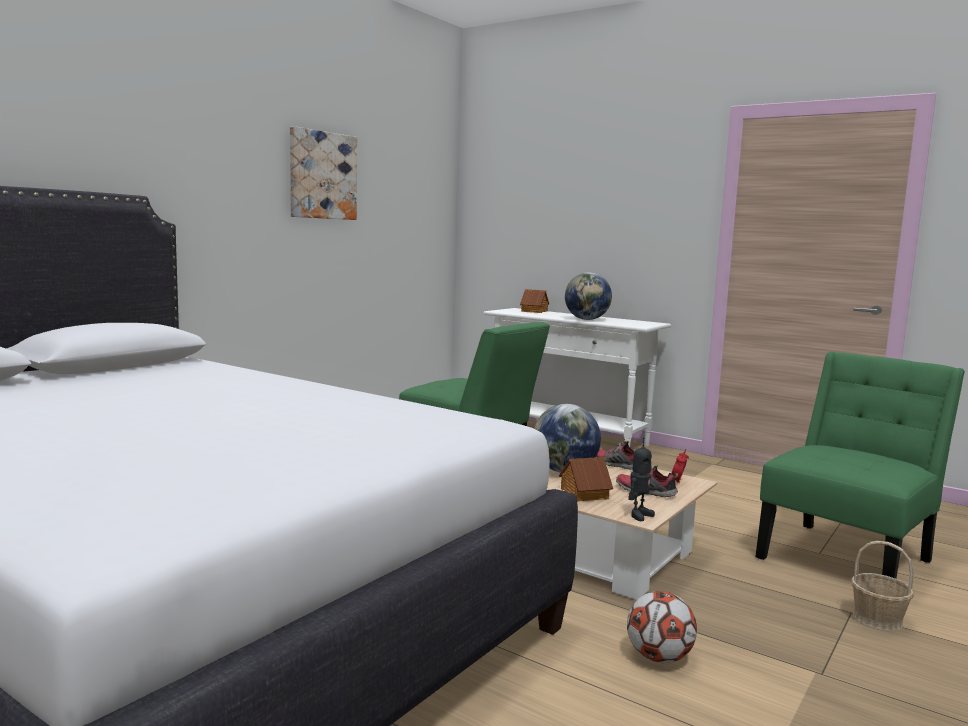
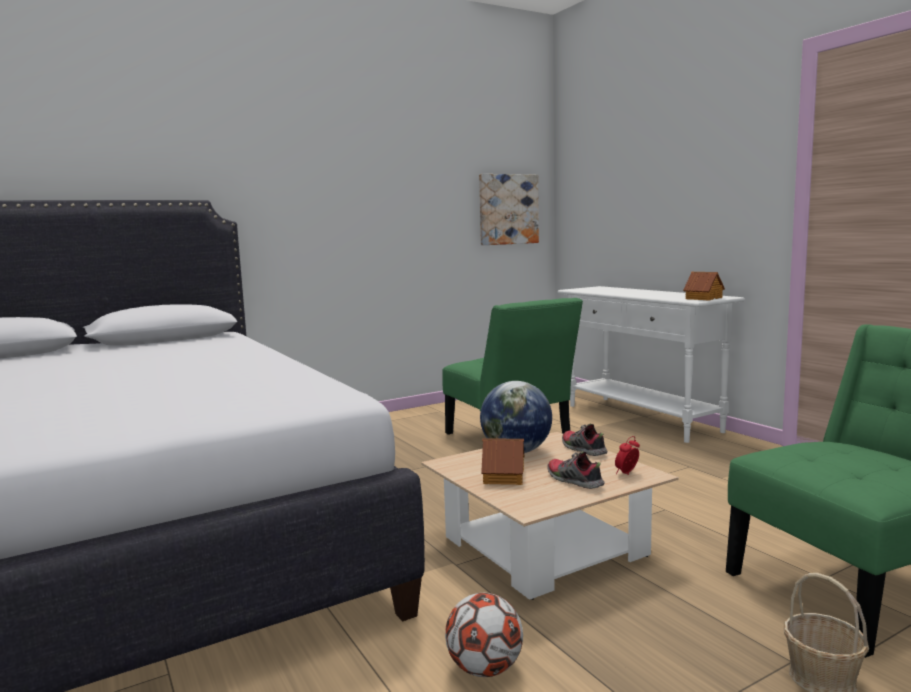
camera: 25 degrees right, 0 degrees up
(322, 175) = (392, 171): picture -> picture (508, 209)
(534, 311) = (611, 288): toy house -> toy house (703, 298)
(587, 319) = (649, 295): globe -> none
(639, 515) = (530, 506): toy robot -> none

